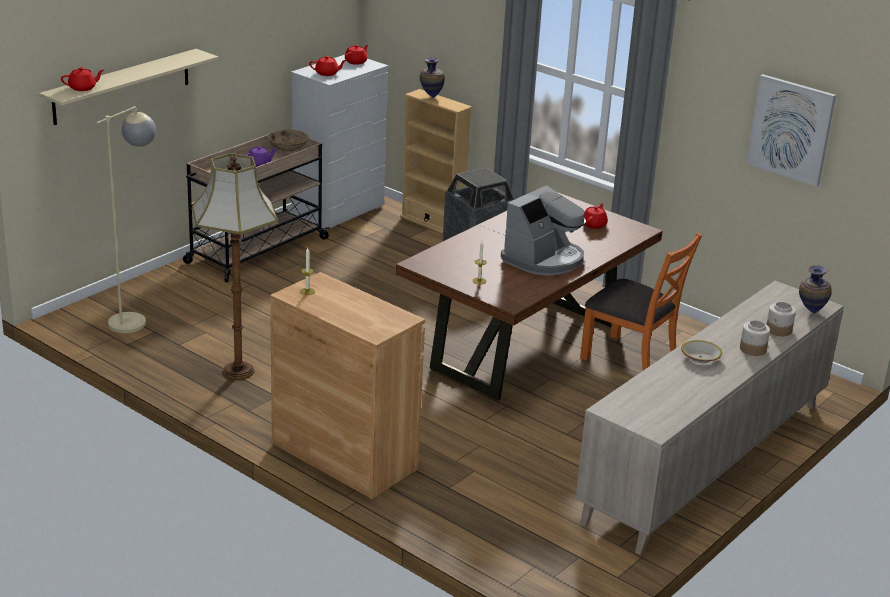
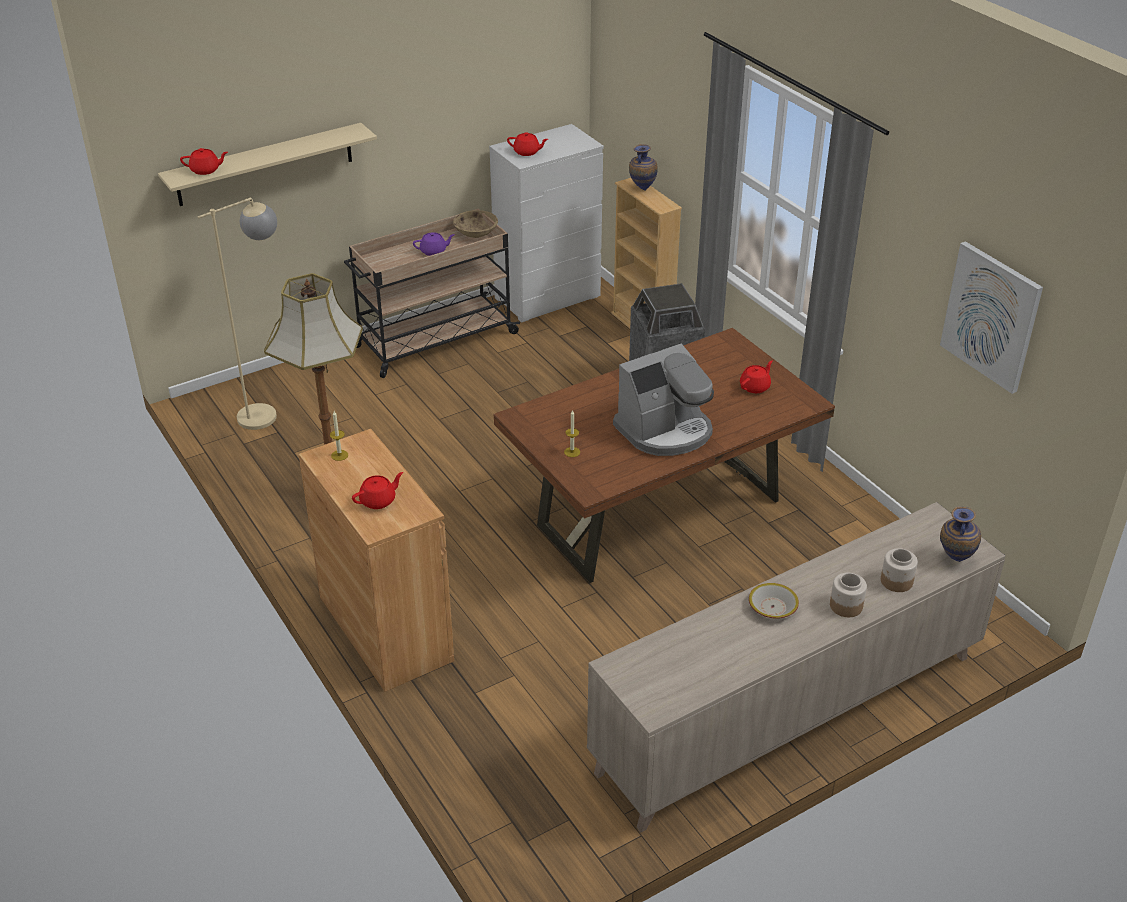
camera: 20 degrees right, 10 degrees up
(356, 62) = (570, 138): red teapot -> red teapot (378, 500)
(630, 358) = (774, 549): orange chair -> none

